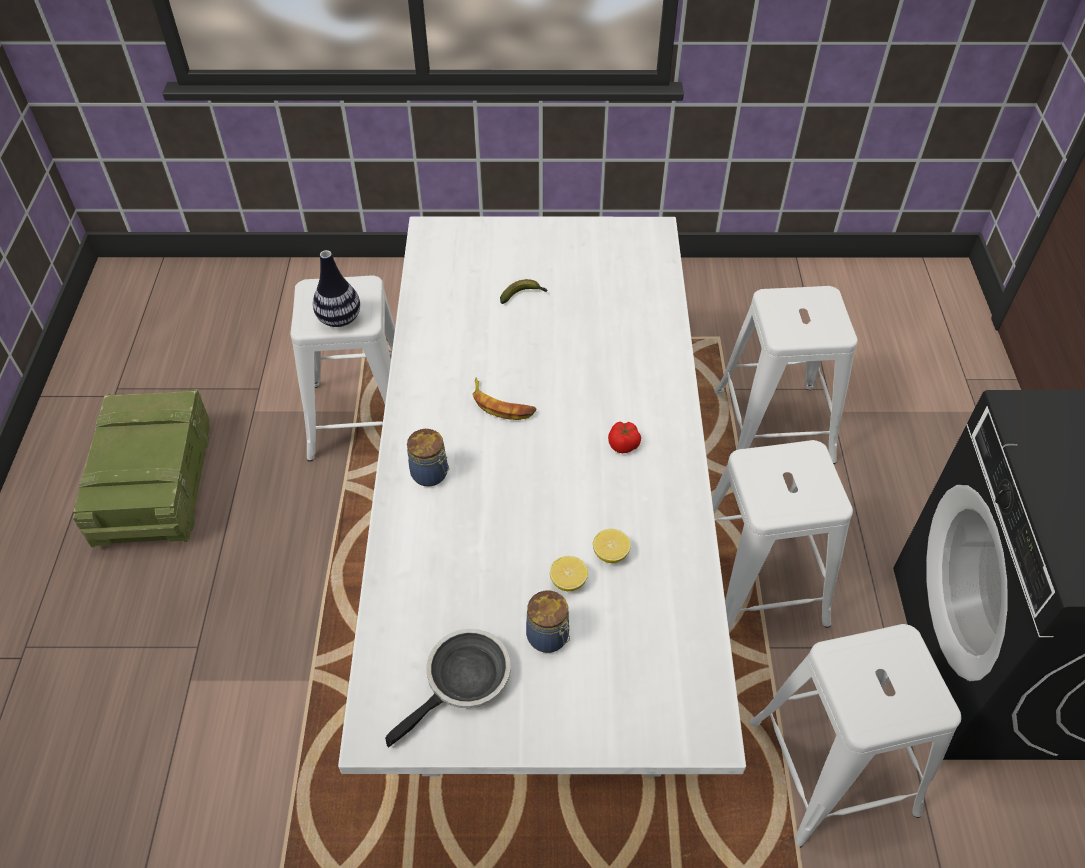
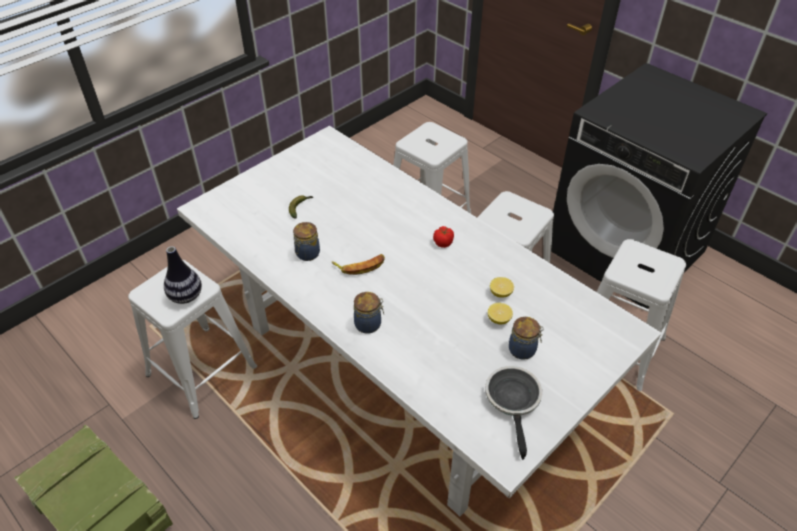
camera: 45 degrees left, 5 degrees down
(466, 352) = (307, 254): none -> jar

